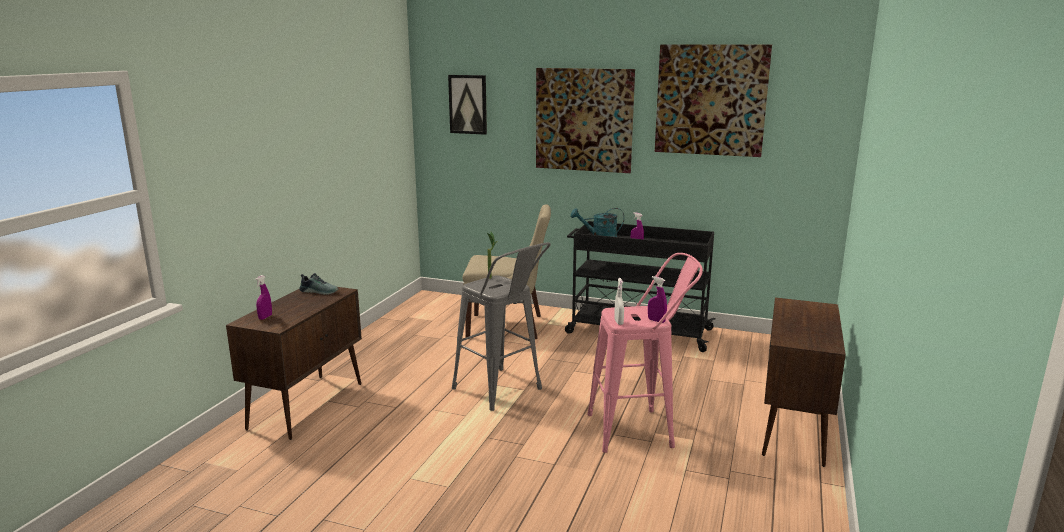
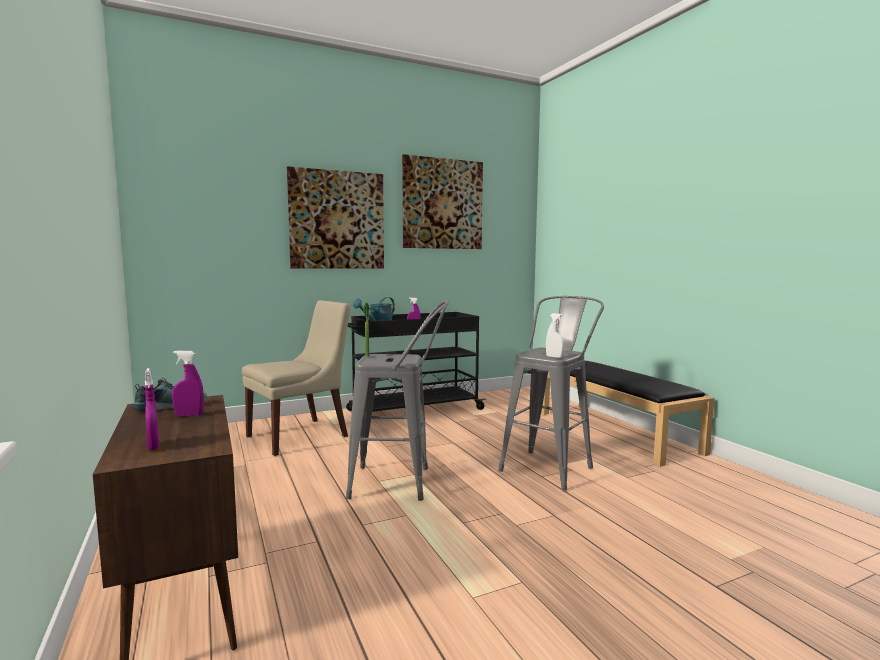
camera: 45 degrees left, 10 degrees down
(468, 104) = (203, 202): picture -> none
(640, 430) = (551, 466): pink stool -> grey stool
(656, 321) = (570, 352): purple spray bottle -> purple spray bottle (189, 415)
(793, 429) = (616, 431): brown cabinet -> black bench

